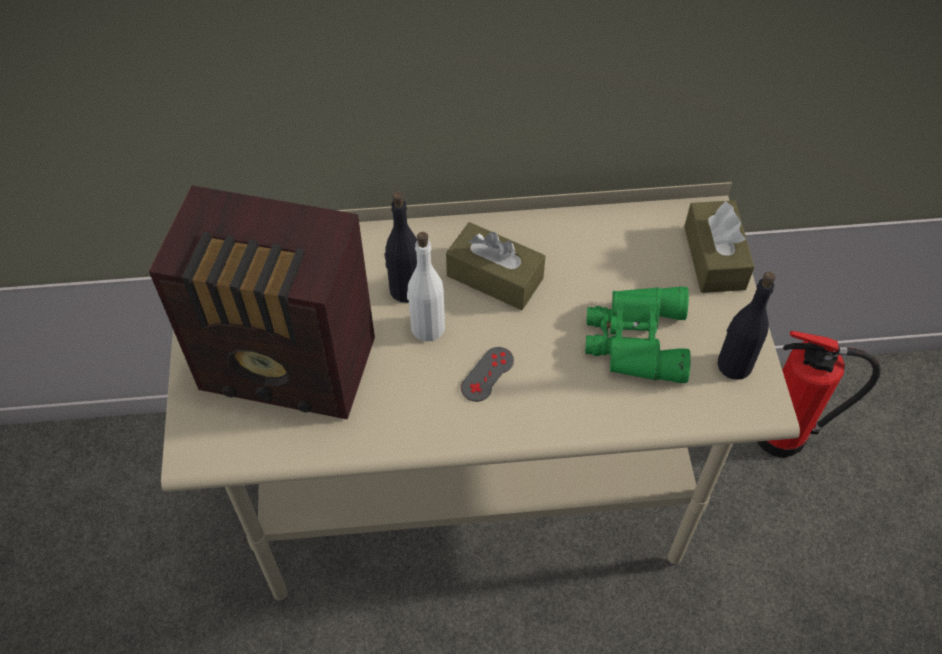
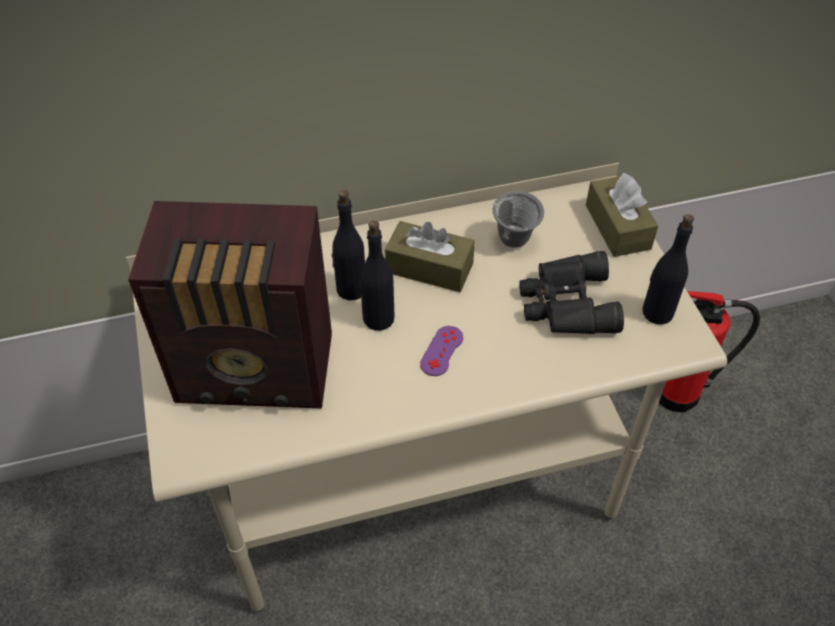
camera: 10 degrees left, 5 degrees down
(427, 327) = (378, 318): white bottle -> black bottle
(487, 374) = (442, 351): grey game controller -> purple game controller
(594, 262) = (514, 243): none -> grey mug
(634, 340) = (565, 304): green binoculars -> black binoculars

